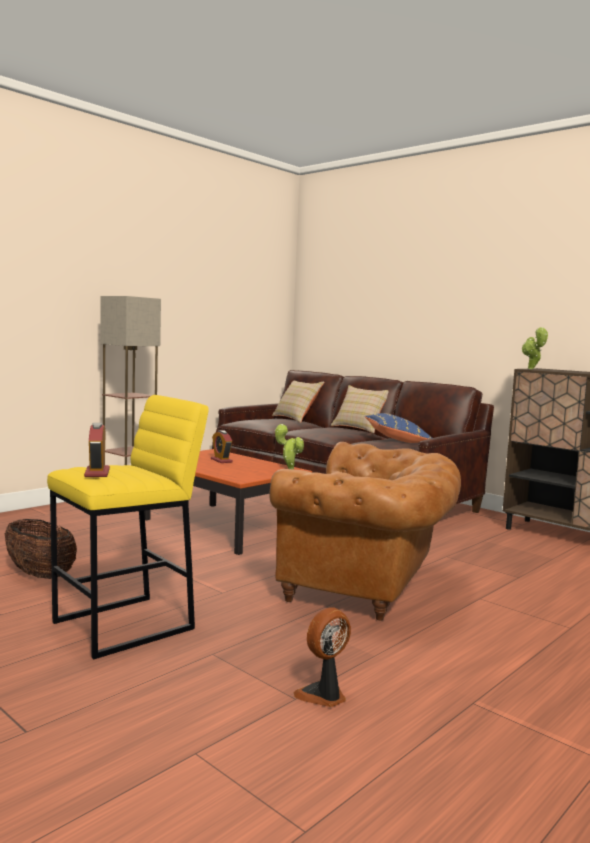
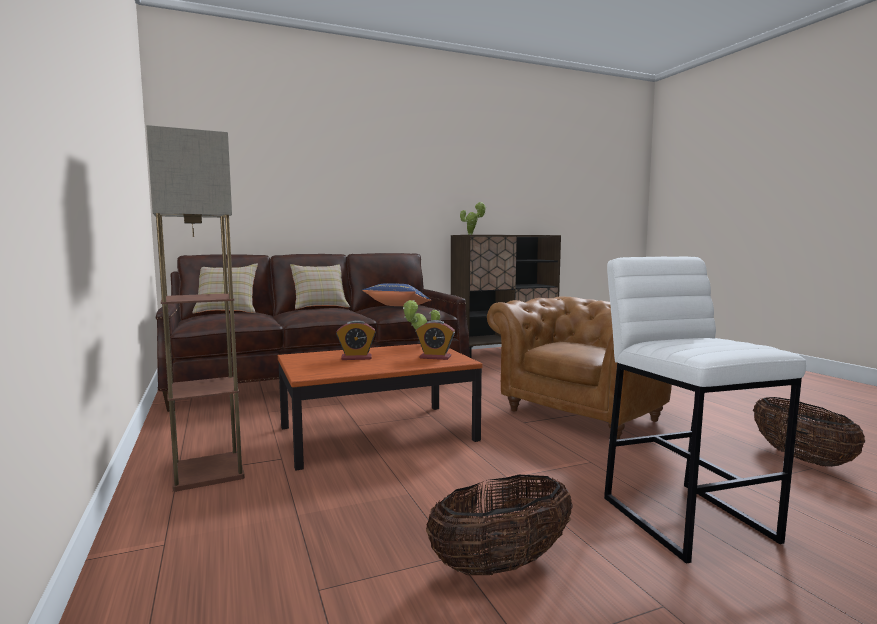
camera: 65 degrees left, 0 degrees up
(97, 473) = (737, 345): alarm clock -> alarm clock (435, 357)
(127, 624) = (683, 517): yellow stool -> white stool
(323, 696) = (801, 458): fan -> basket

